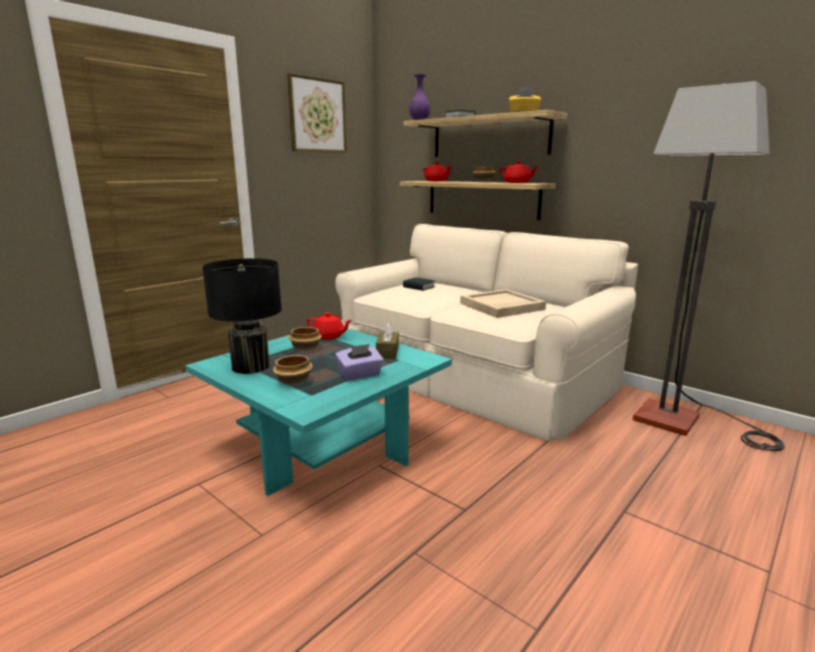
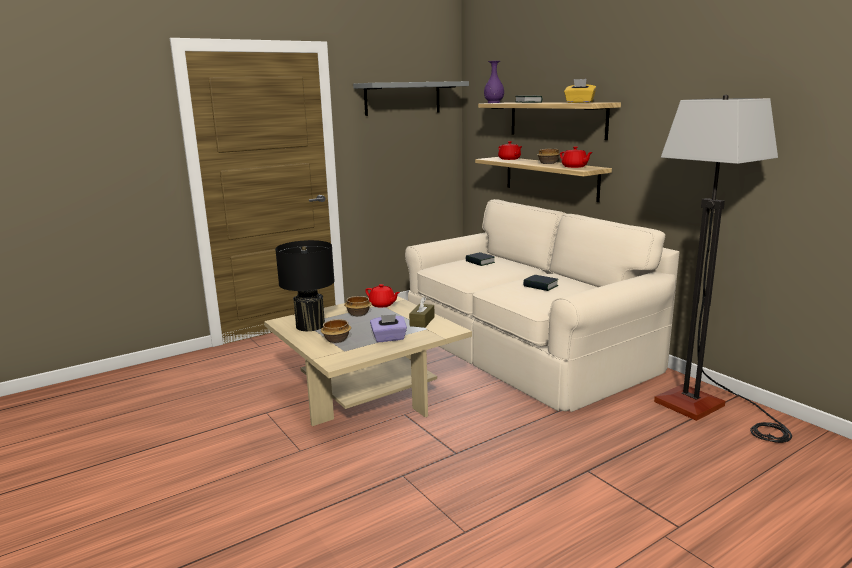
camera: 15 degrees right, 0 degrees up
(317, 115) = (402, 98): picture -> grey shelf
(325, 444) = (368, 394): turquoise coffee table -> beige coffee table
(501, 306) = (540, 286): beige tray -> book

